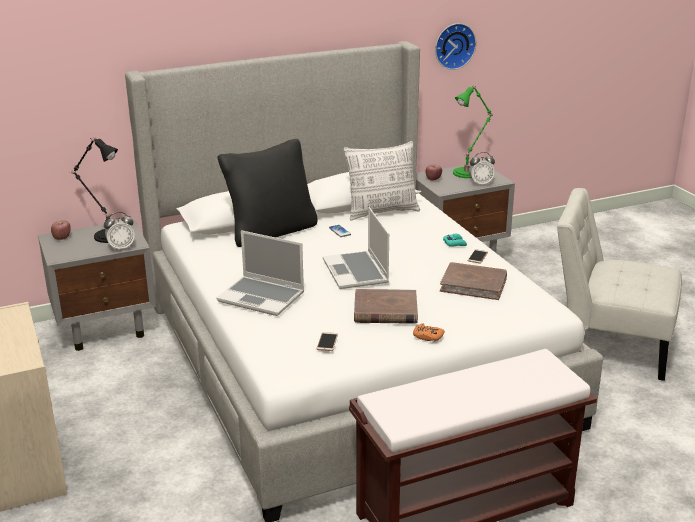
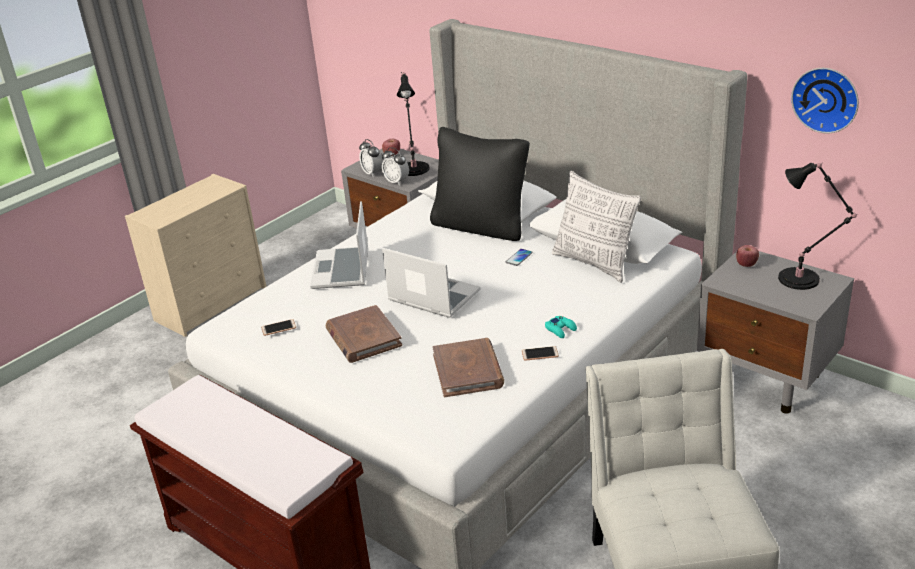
camera: 65 degrees right, 5 degrees up
(356, 272) = (432, 296): laptop -> laptop turned 75 degrees clockwise
(427, 336) = (330, 377): orange game controller -> none
(468, 172) = (802, 279): green table lamp -> black table lamp
(480, 184) = (777, 298): alarm clock -> alarm clock (372, 173)

